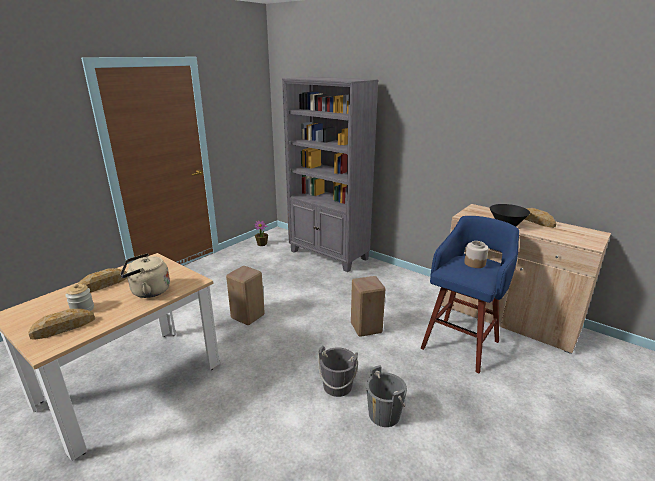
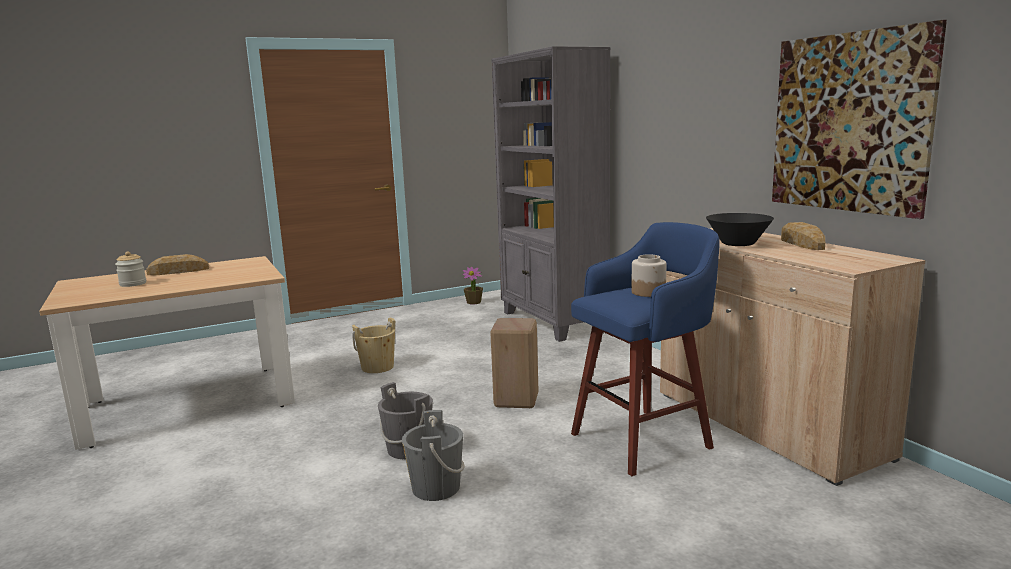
camera: 25 degrees right, 10 degrees down
(63, 327) = (98, 292): bread -> none
(148, 291) = (208, 279): beige kettle -> none
(249, 316) = (377, 367): beige stool -> beige bucket
(567, 154) = (849, 123): none -> picture

